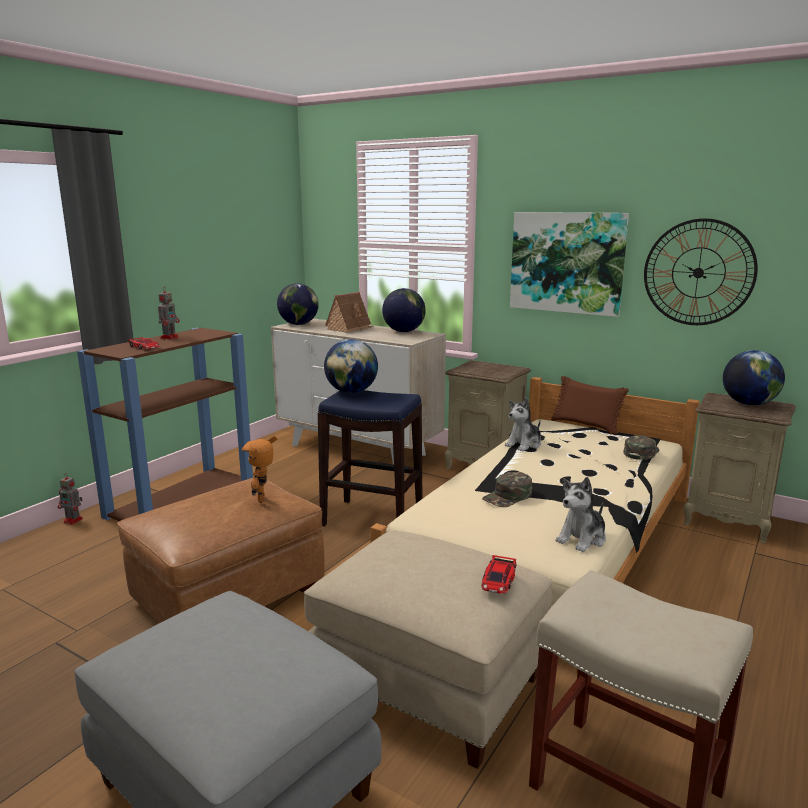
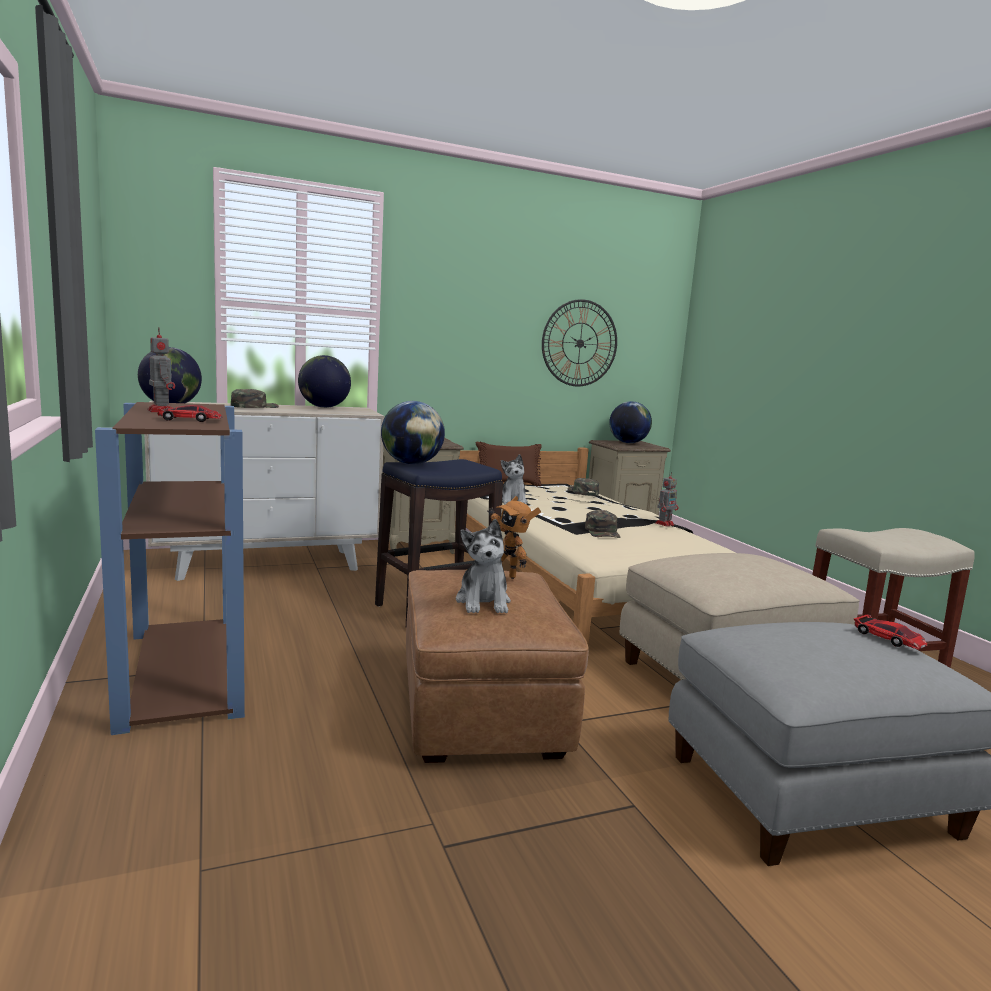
camera: 55 degrees left, 5 degrees down
(74, 520) = (68, 758): toy robot -> toy robot (665, 524)
(350, 328) = (254, 407): toy house -> green cap
(499, 579) = (777, 558): toy car -> toy car (889, 638)
(567, 262) = (477, 332): picture -> none
(582, 539) = (696, 540): plush toy -> plush toy (483, 602)

